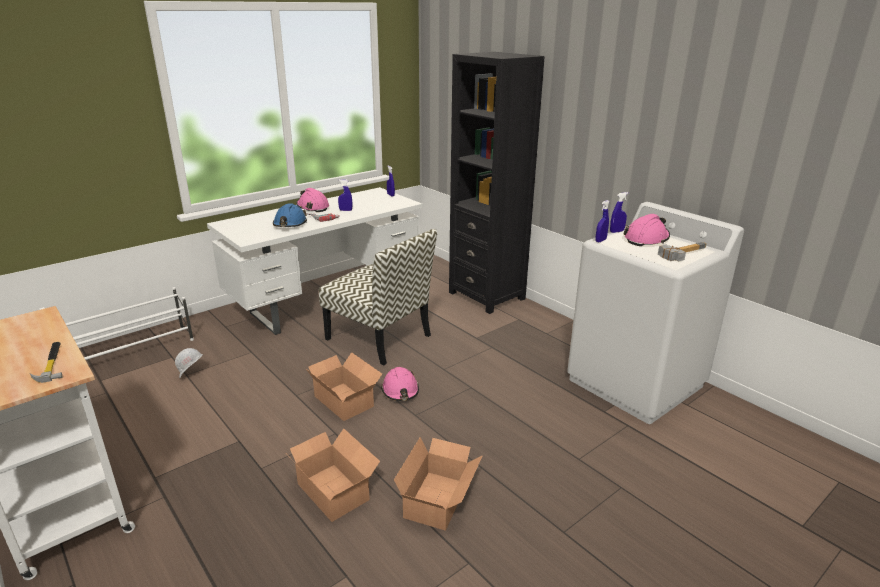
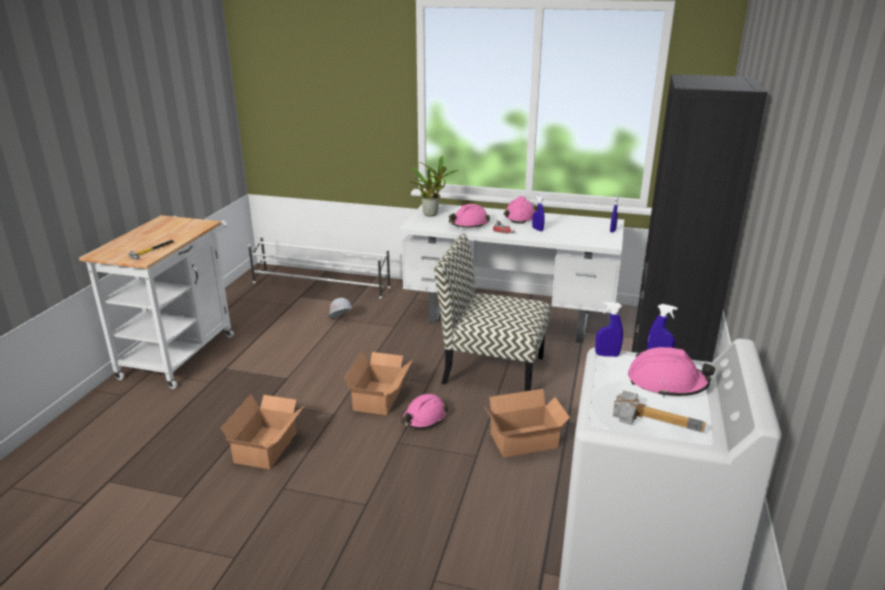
camera: 55 degrees right, 0 degrees up
(239, 228) = (432, 214): none -> potted plant
(290, 224) = (469, 224): blue hard hat -> pink hard hat
(380, 337) = (491, 370): chair -> chair turned 105 degrees clockwise
(439, 499) = (298, 507): cardboard box -> cardboard box (526, 442)

